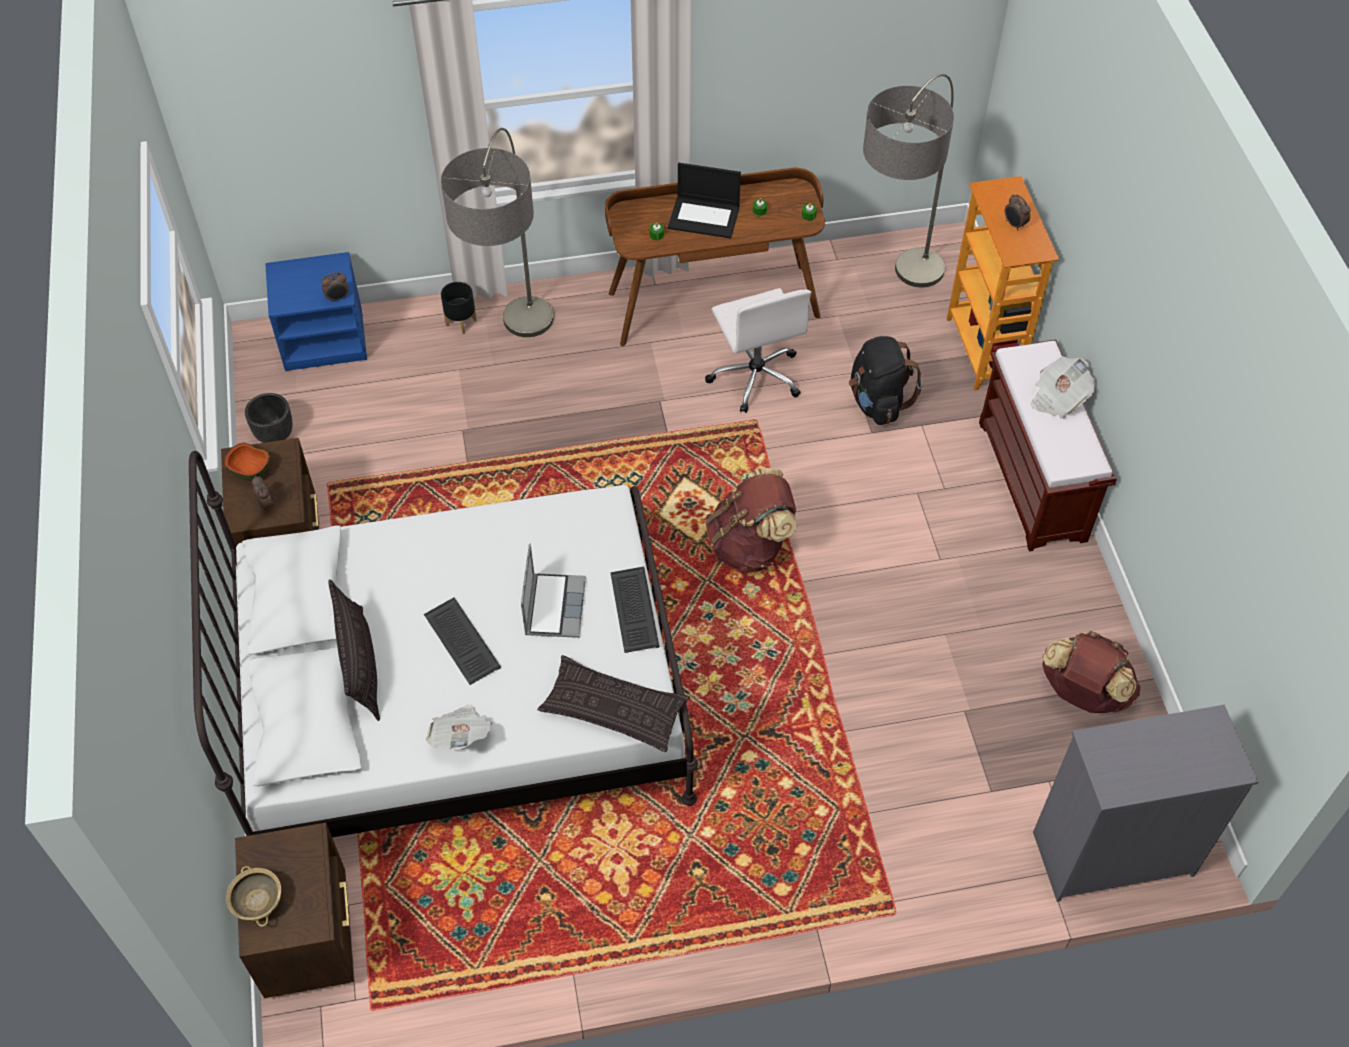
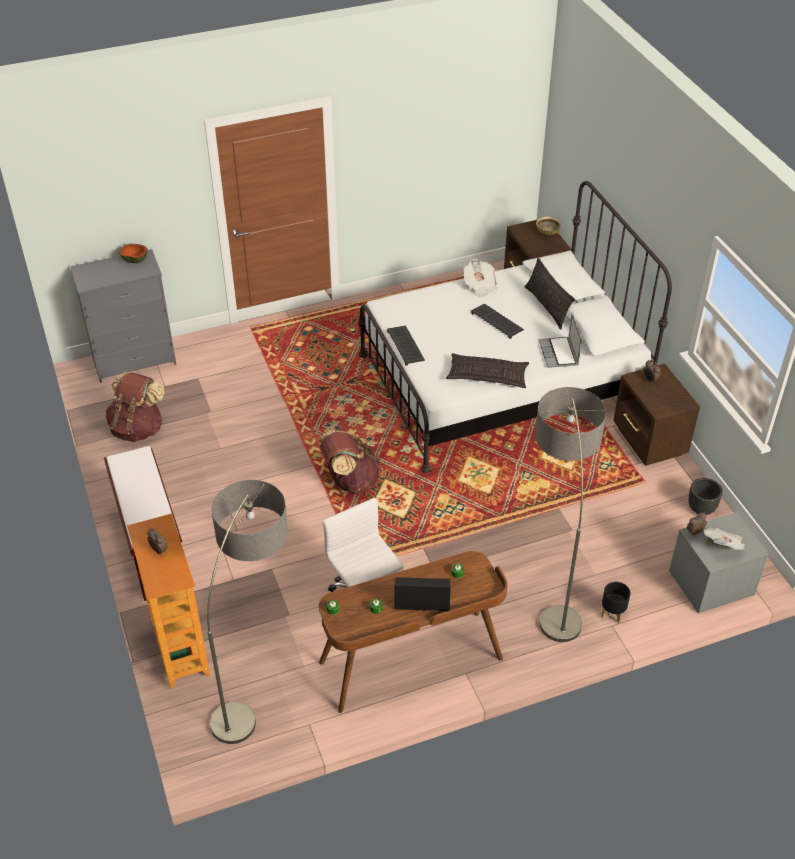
camera: 170 degrees right, 10 degrees down
(251, 470) = (672, 396): bowl -> bowl (134, 260)
(325, 339) = (711, 584): blue nightstand -> grey nightstand
(554, 606) = (452, 343): laptop -> laptop (559, 354)
(613, 709) = (404, 304): pillow -> pillow (487, 376)
(877, 402) = (267, 593): black backpack -> none
(1058, 398) = (136, 500): newspaper -> newspaper (724, 546)

